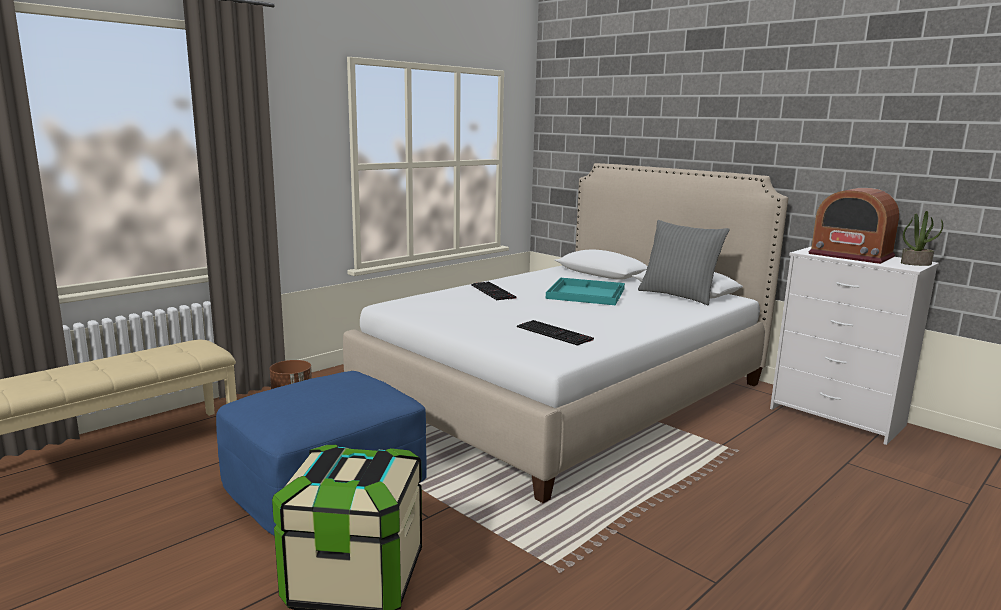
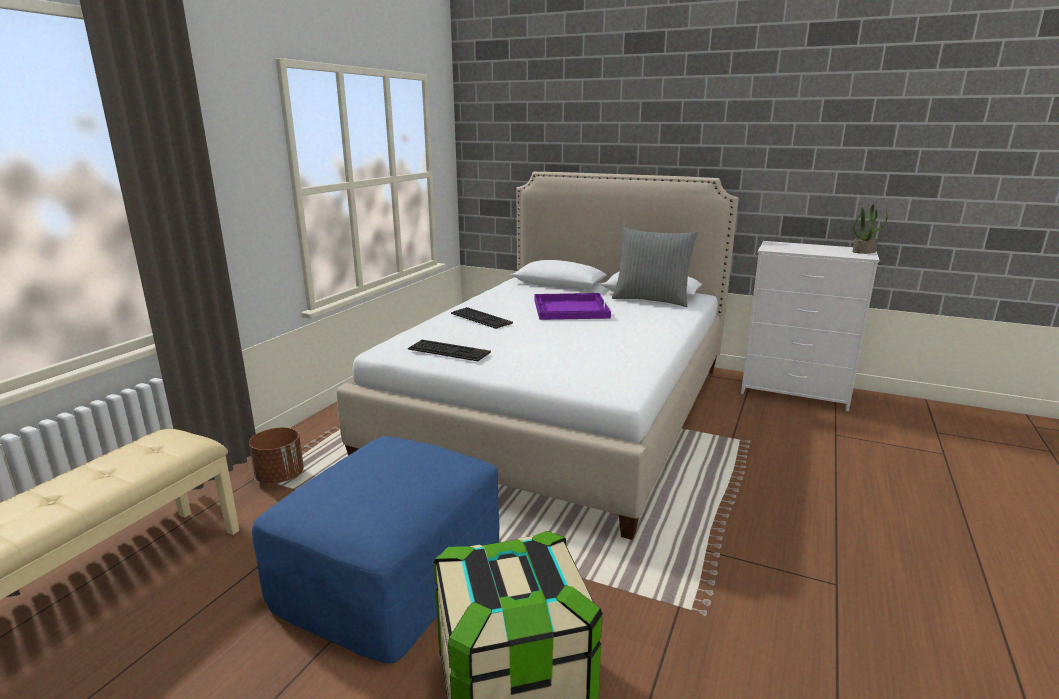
camera: 20 degrees left, 5 degrees up
(555, 333) = (591, 359): keyboard -> keyboard (450, 351)
(585, 293) = (569, 308): turquoise tray -> purple tray
(851, 255) = (807, 248): radio -> none

